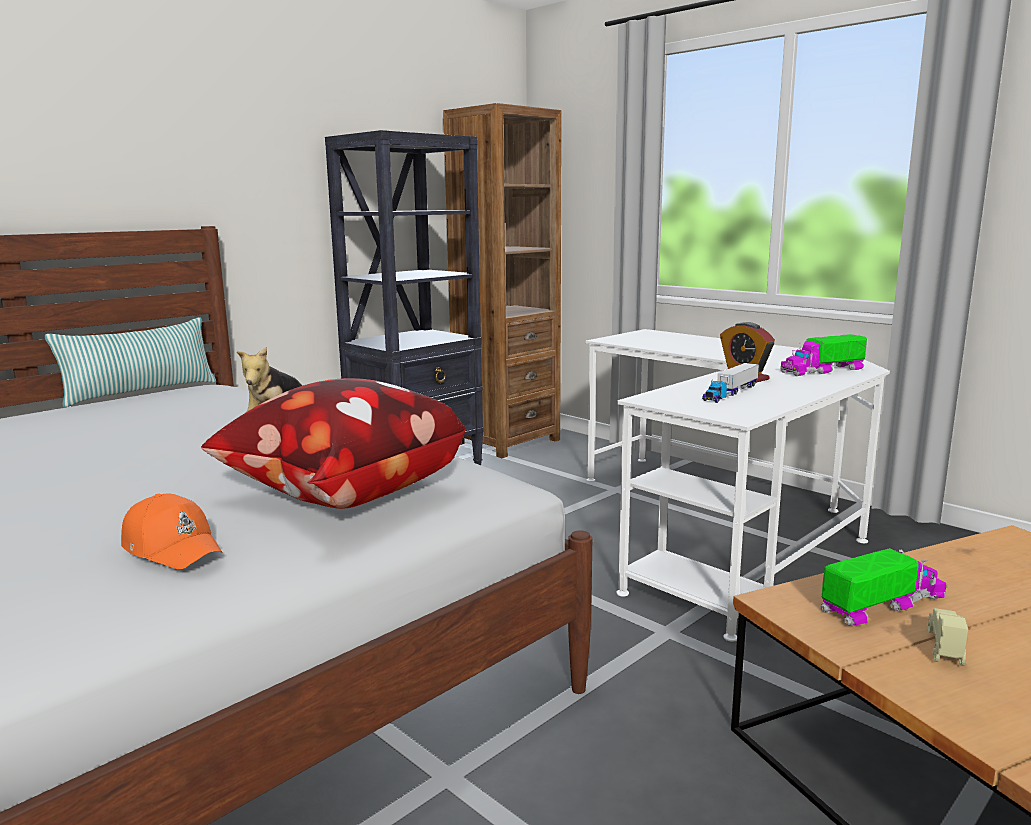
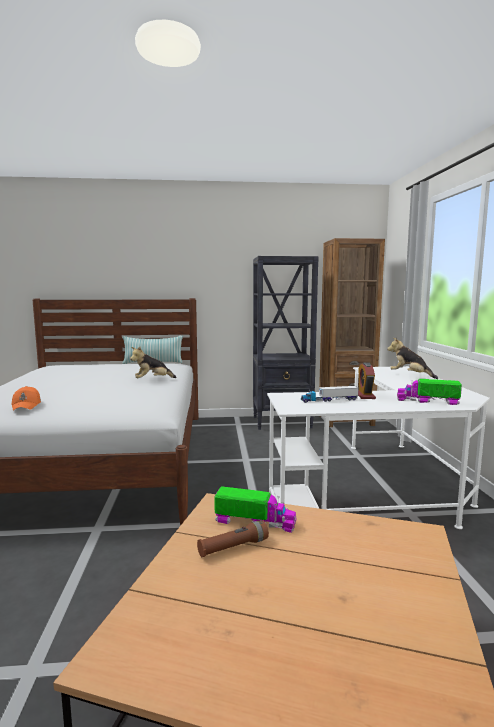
camera: 40 degrees right, 5 degrees down
(341, 494) = (100, 403): pillow -> none
(693, 341) = (410, 375): none -> plush toy
(943, 647) = (233, 547): beige toy car -> brown flashlight

